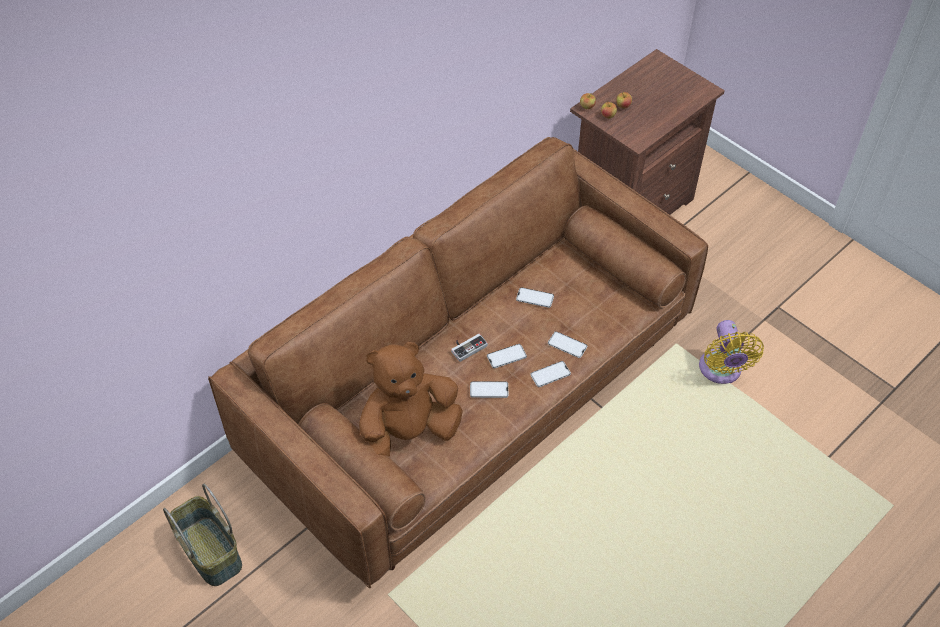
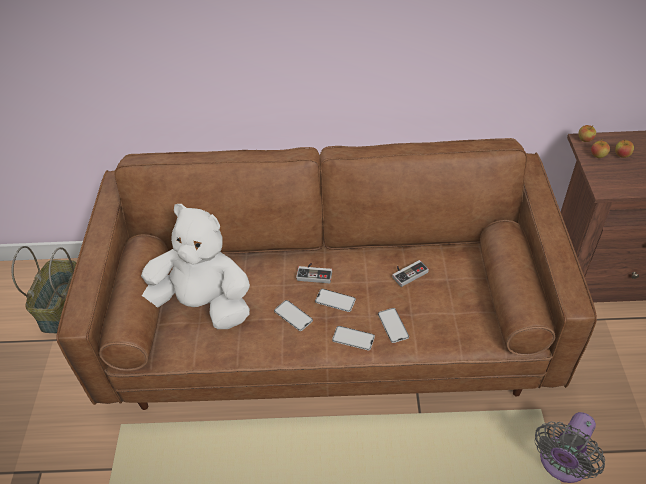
camera: 45 degrees right, 5 degrees down
(407, 432) = (203, 304): brown plush toy -> white plush toy
(535, 298) = (408, 272): phone -> game controller
(721, 371) = (561, 464): yellow fan -> grey fan

